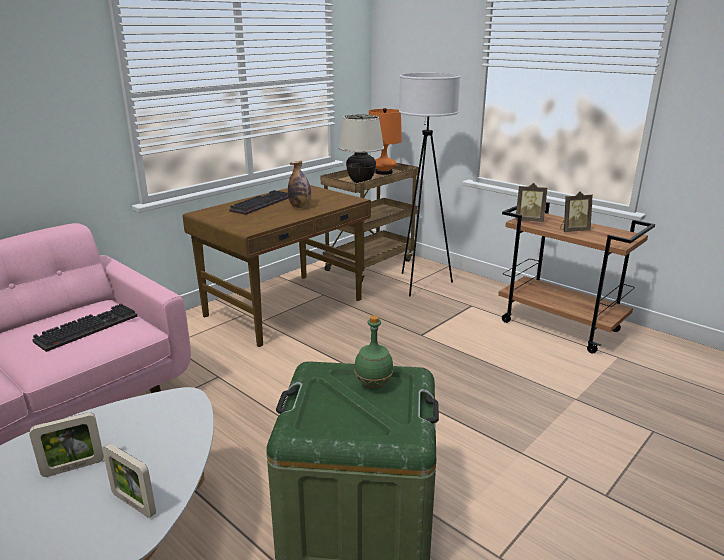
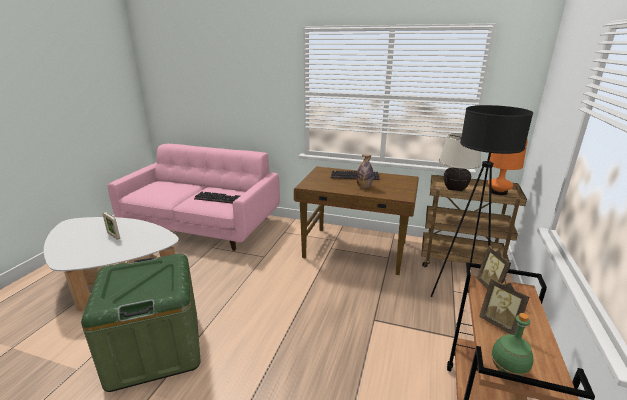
camera: 65 degrees right, 0 degrees up
(134, 504) = (87, 256): picture frame -> none
(373, 385) = (159, 282): green bottle -> green bottle (507, 371)
(420, 284) = (460, 296): white floor lamp -> black floor lamp

